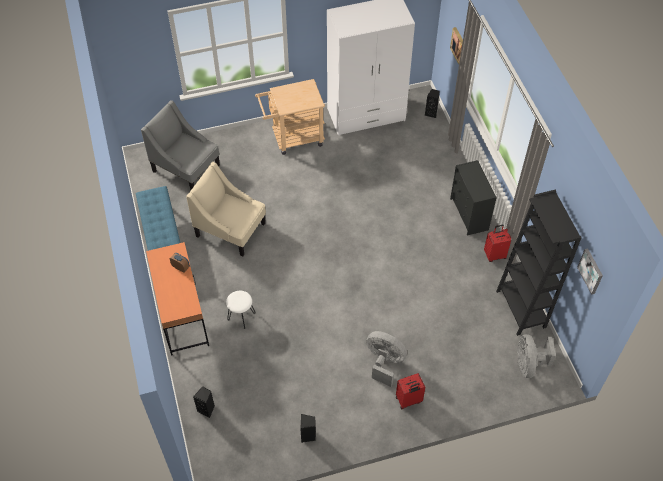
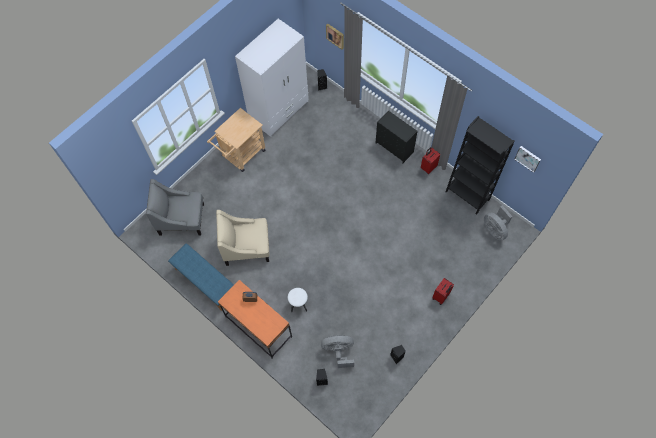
camera: 30 degrees left, 10 degrees up
(384, 362) = (410, 280): grey fan -> grey fan (339, 351)

